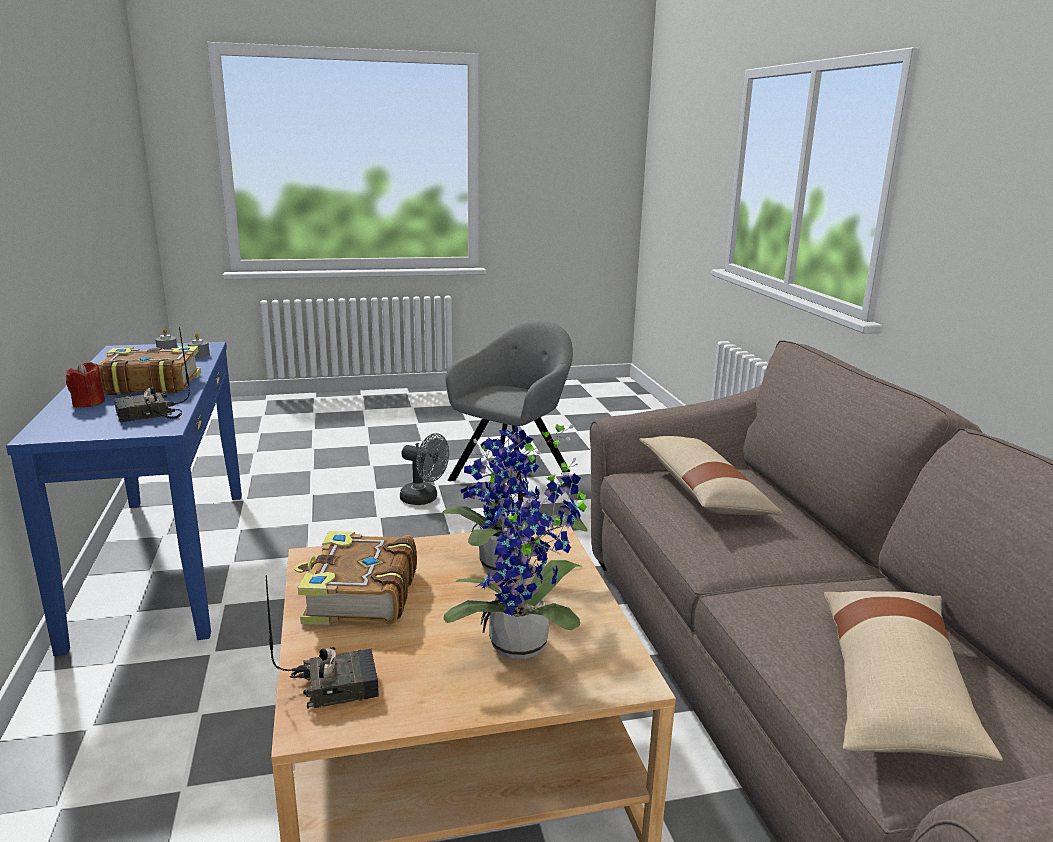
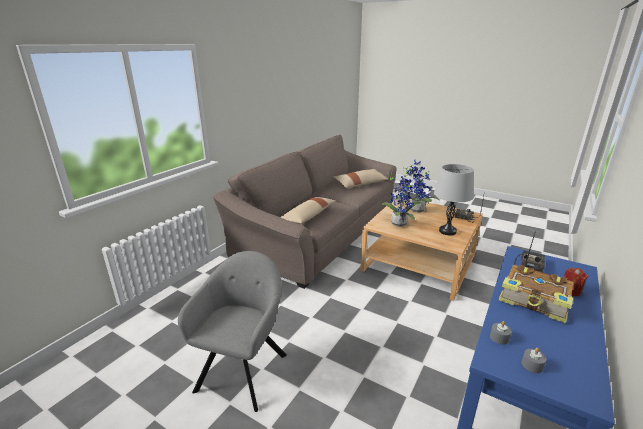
camera: 135 degrees left, 5 degrees up
(147, 415) = (528, 265): radio -> radio turned 75 degrees counterclockwise
(359, 596) = (447, 231): book -> grey table lamp
(424, 499) = (322, 376): grey fan -> none
(513, 473) = (244, 369): grey armchair -> grey armchair turned 120 degrees clockwise

